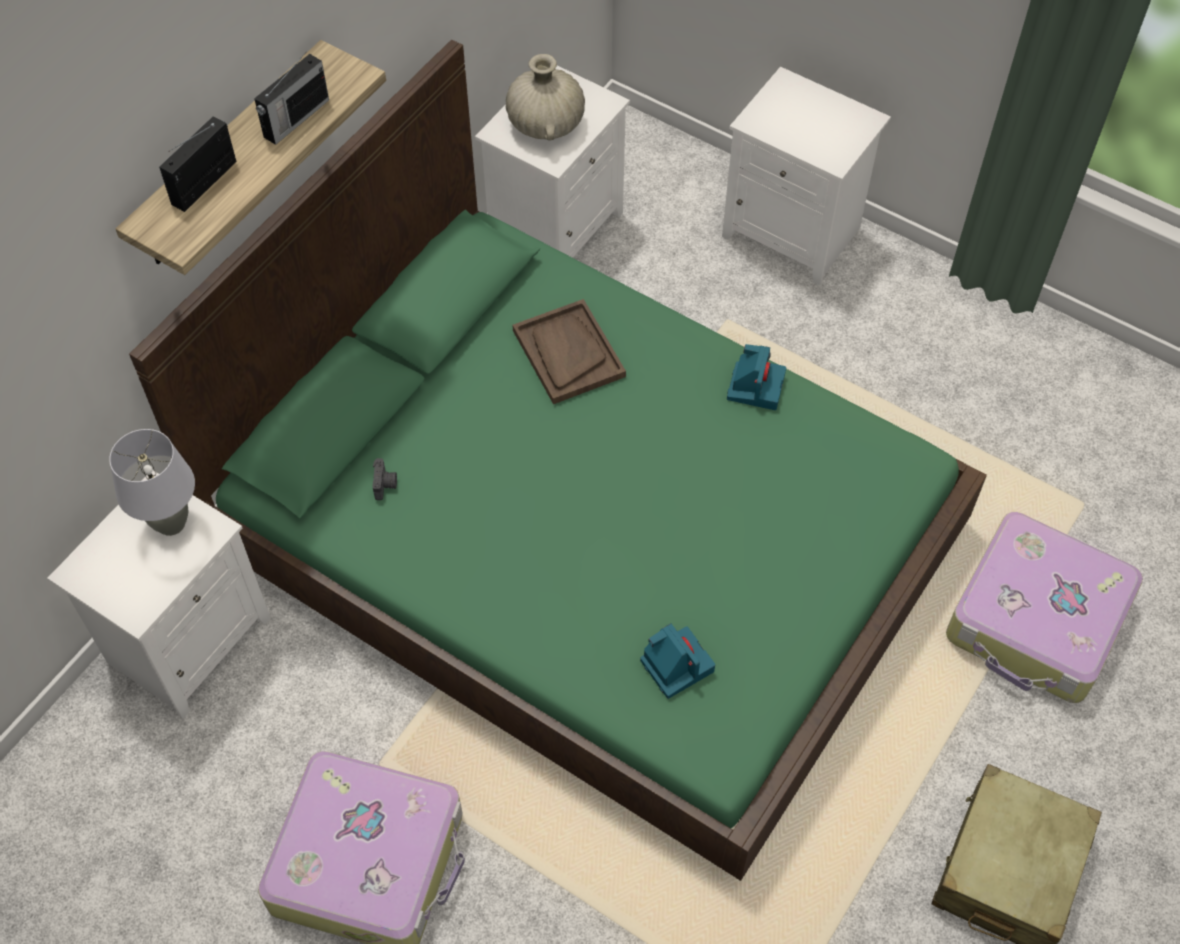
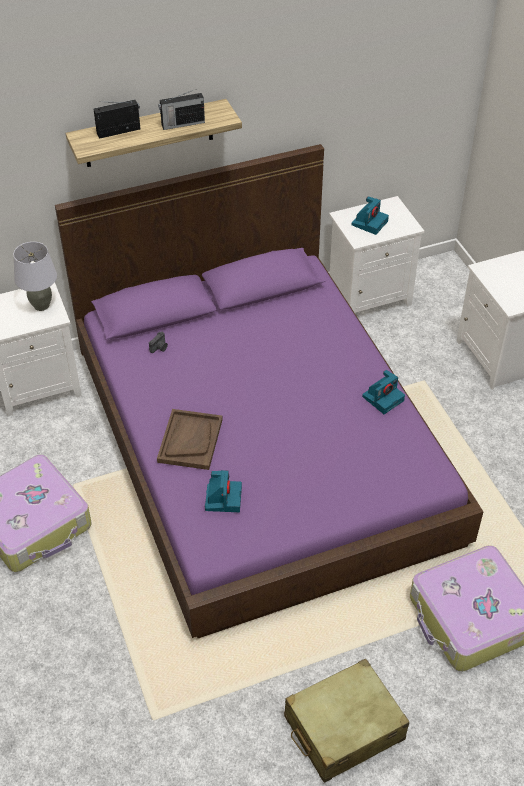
camera: 35 degrees right, 10 degrees down
(545, 124) = (369, 222): beige vase -> camera
(568, 353) = (299, 336): brown tray -> brown tray (190, 440)
(588, 534) = (261, 440): green bed -> purple bed

